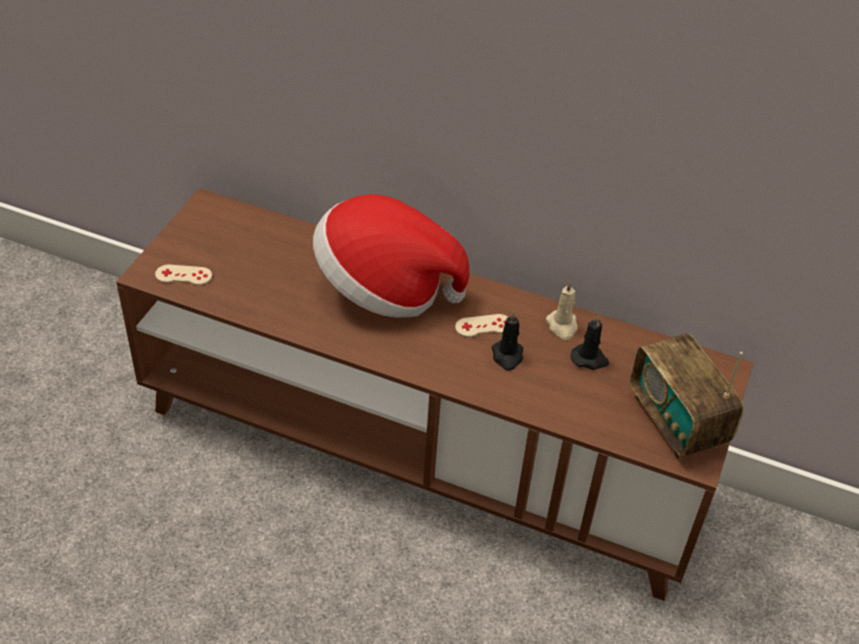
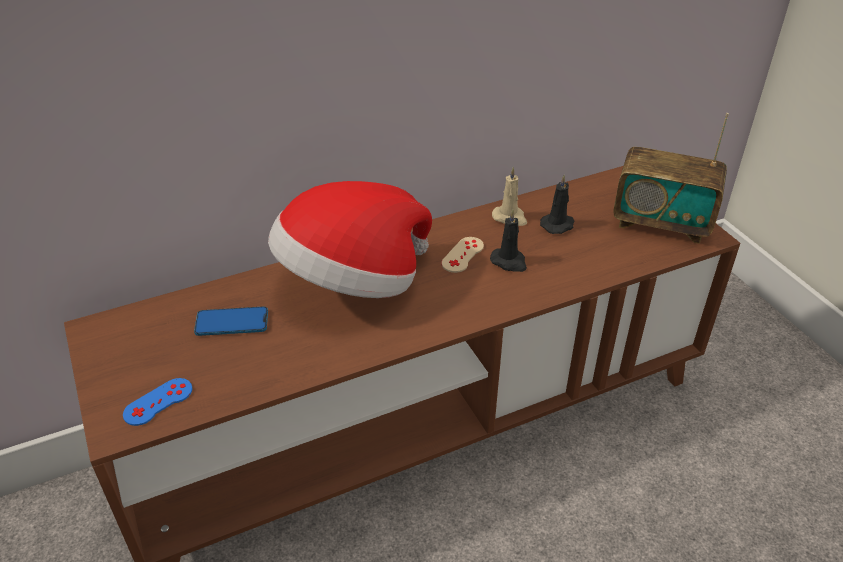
camera: 45 degrees left, 5 degrees down
(183, 275) = (158, 402): beige game controller -> blue game controller
(280, 258) = (232, 323): none -> phone

